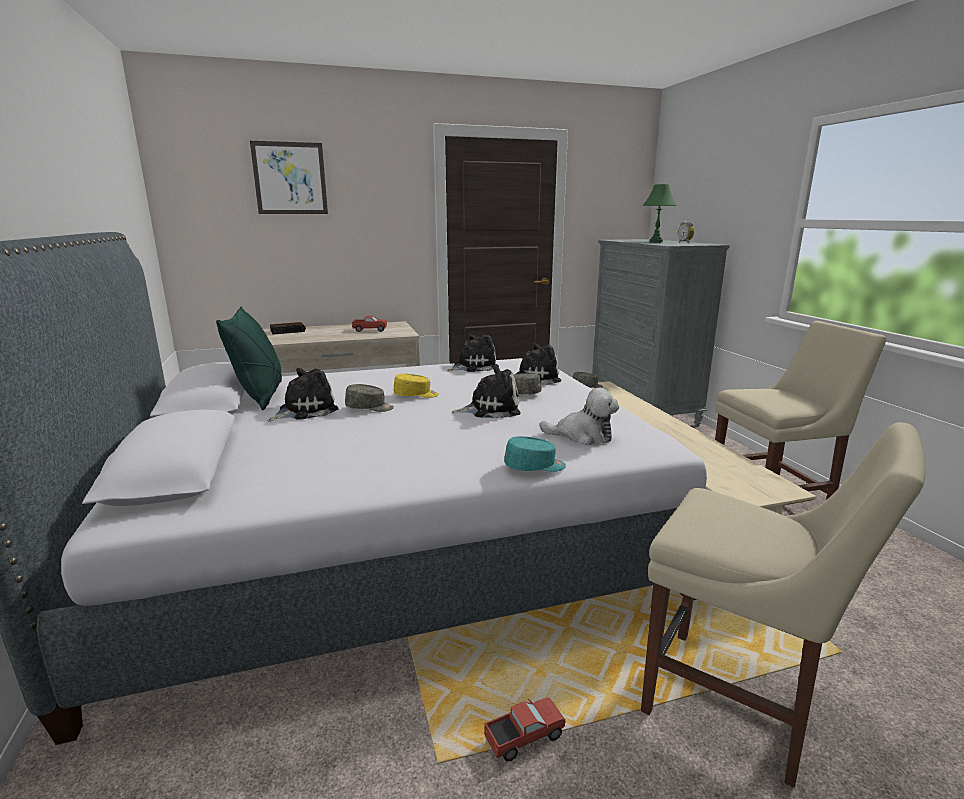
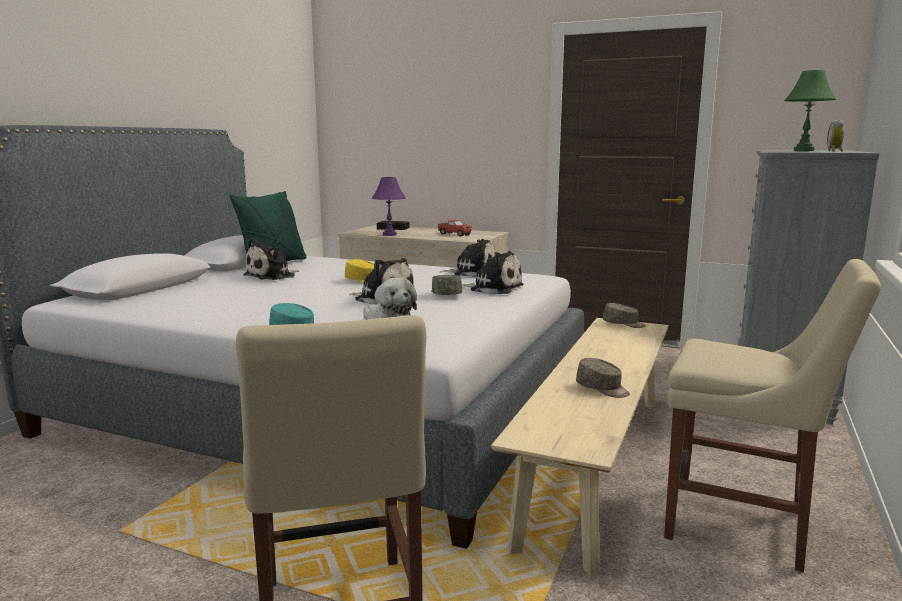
camera: 40 degrees right, 5 degrees down
(290, 178) = (416, 88): picture -> none
(305, 410) = (272, 276): plush toy -> plush toy turned 135 degrees clockwise
(309, 339) = (389, 235): none -> purple table lamp
(369, 408) = (310, 281): grey cap -> grey cap (602, 389)
(524, 738) = (177, 549): toy truck -> none

